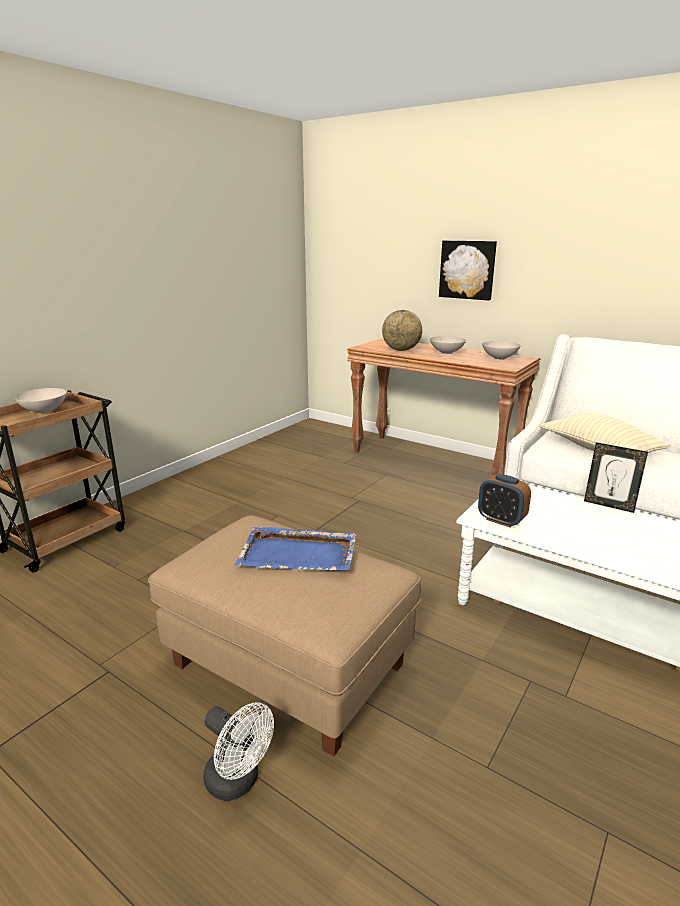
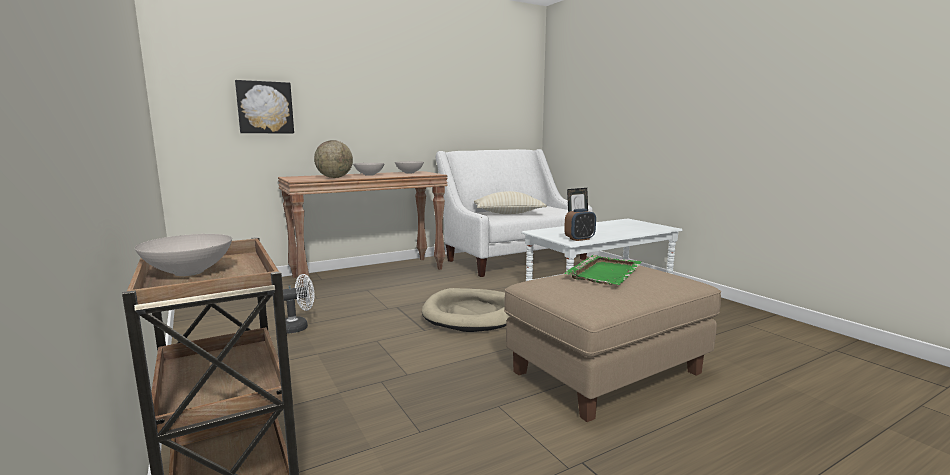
camera: 65 degrees left, 10 degrees down
(238, 781) = (725, 409): white fan -> white fan (298, 327)
(299, 553) = (605, 272): blue tray -> green tray
(379, 542) = (472, 314): none -> beige dog bed
(467, 270) = (357, 108): picture -> picture (265, 107)

